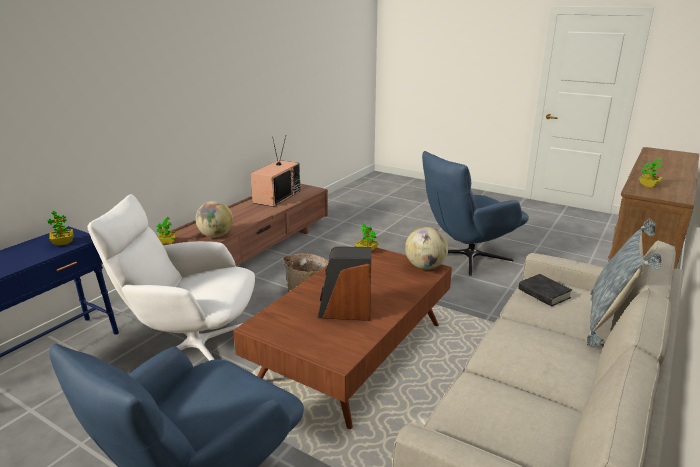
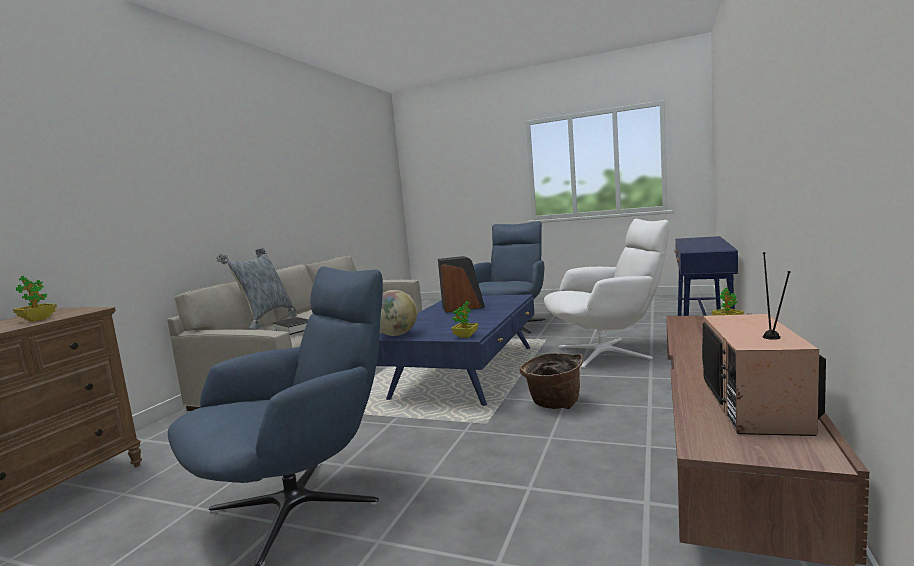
camera: 170 degrees right, 15 degrees down
(63, 243) = (698, 248): potted plant -> none
(216, 235) = (689, 334): globe -> none
(352, 352) = (467, 371): brown coffee table -> blue coffee table

